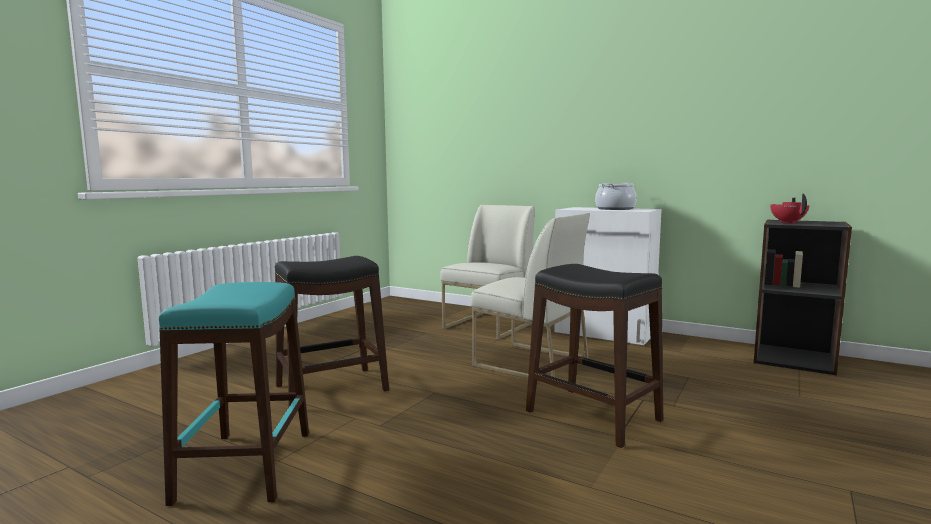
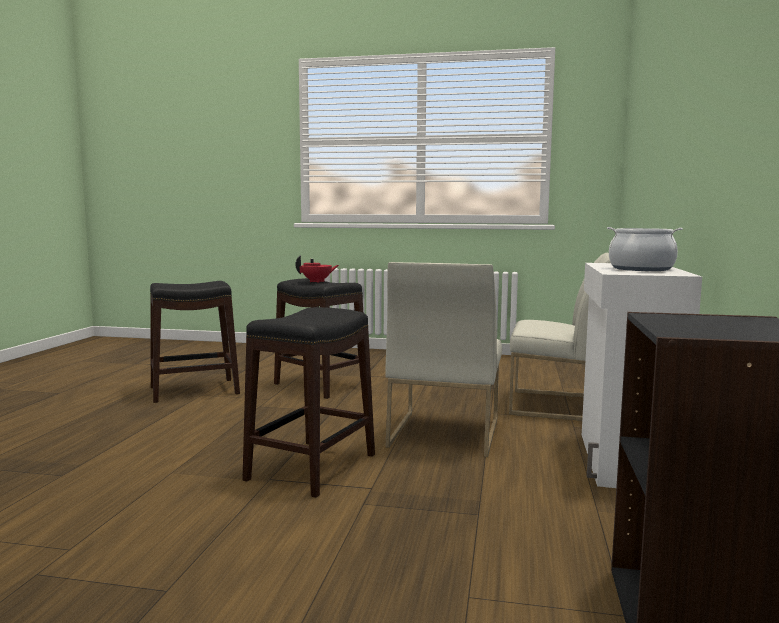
camera: 70 degrees right, 0 degrees up
(245, 466) = (194, 390): turquoise stool -> black stool
(788, 222) = (691, 319): red teapot -> red teapot (317, 281)

